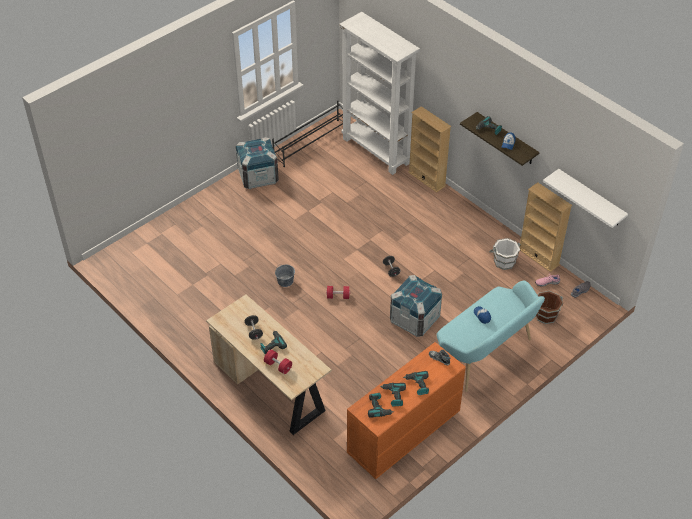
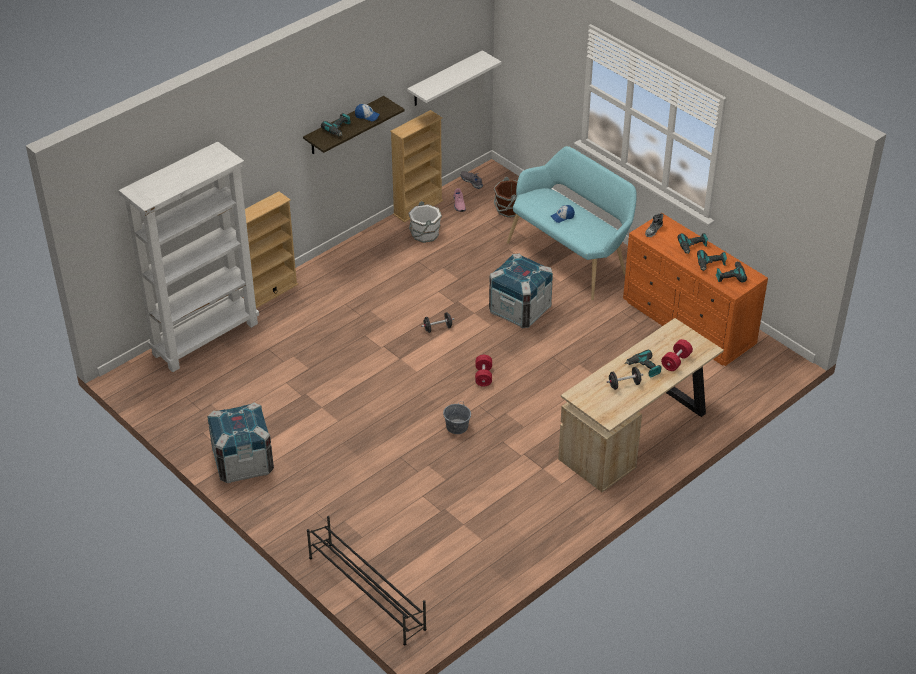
camera: 90 degrees left, 5 degrees down
(312, 143) = (175, 405): black shoe rack -> black shoe rack (366, 592)

